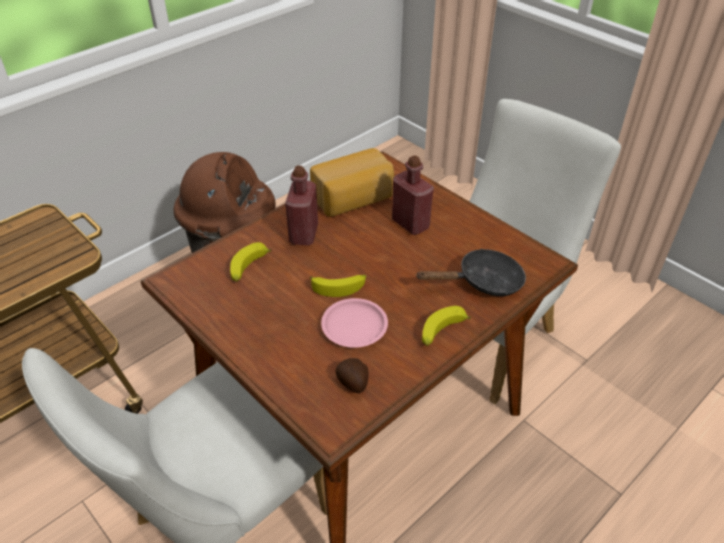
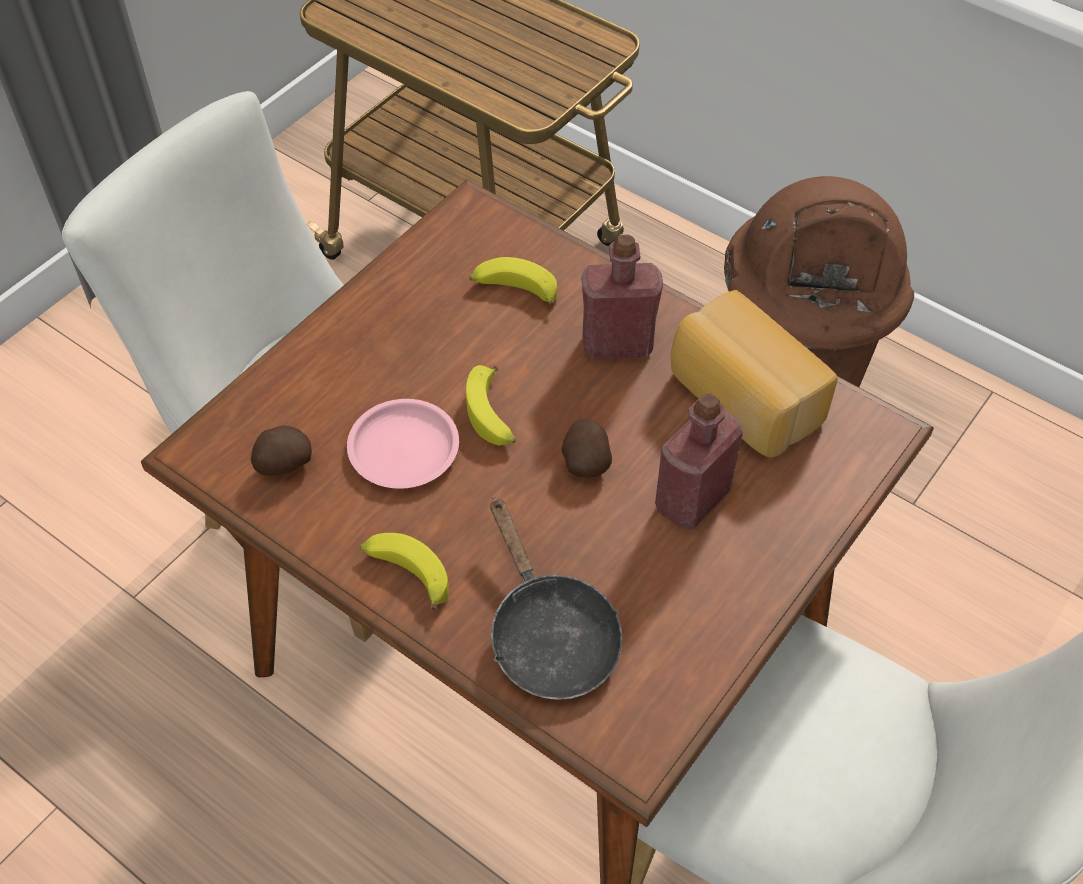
camera: 80 degrees right, 10 degrees up
(379, 256) = (585, 460): none -> potato

